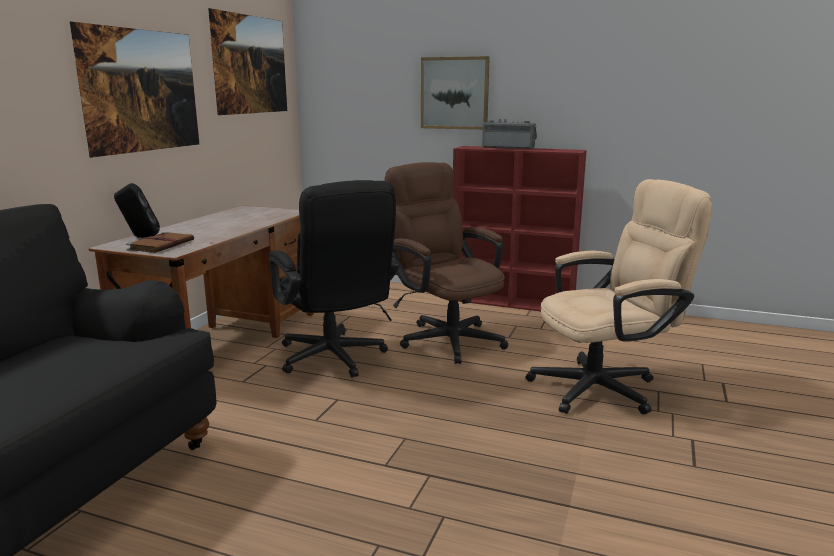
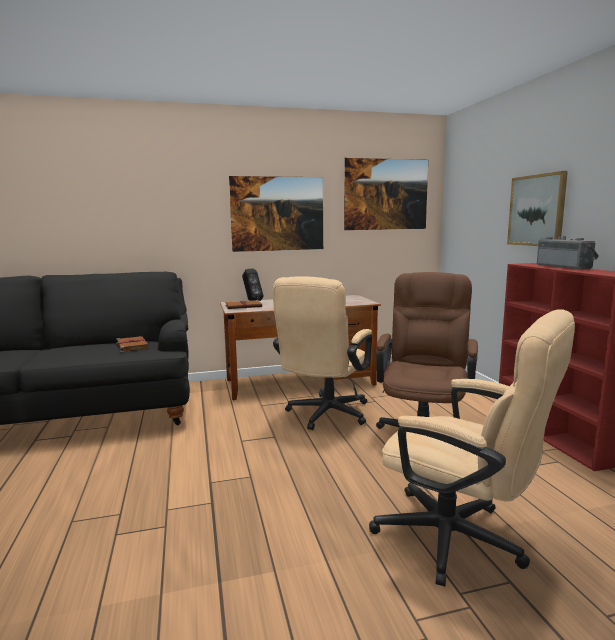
camera: 55 degrees right, 5 degrees down
(89, 347) = (132, 345): none -> brown book
(335, 360) = (324, 415): black office chair -> beige office chair

